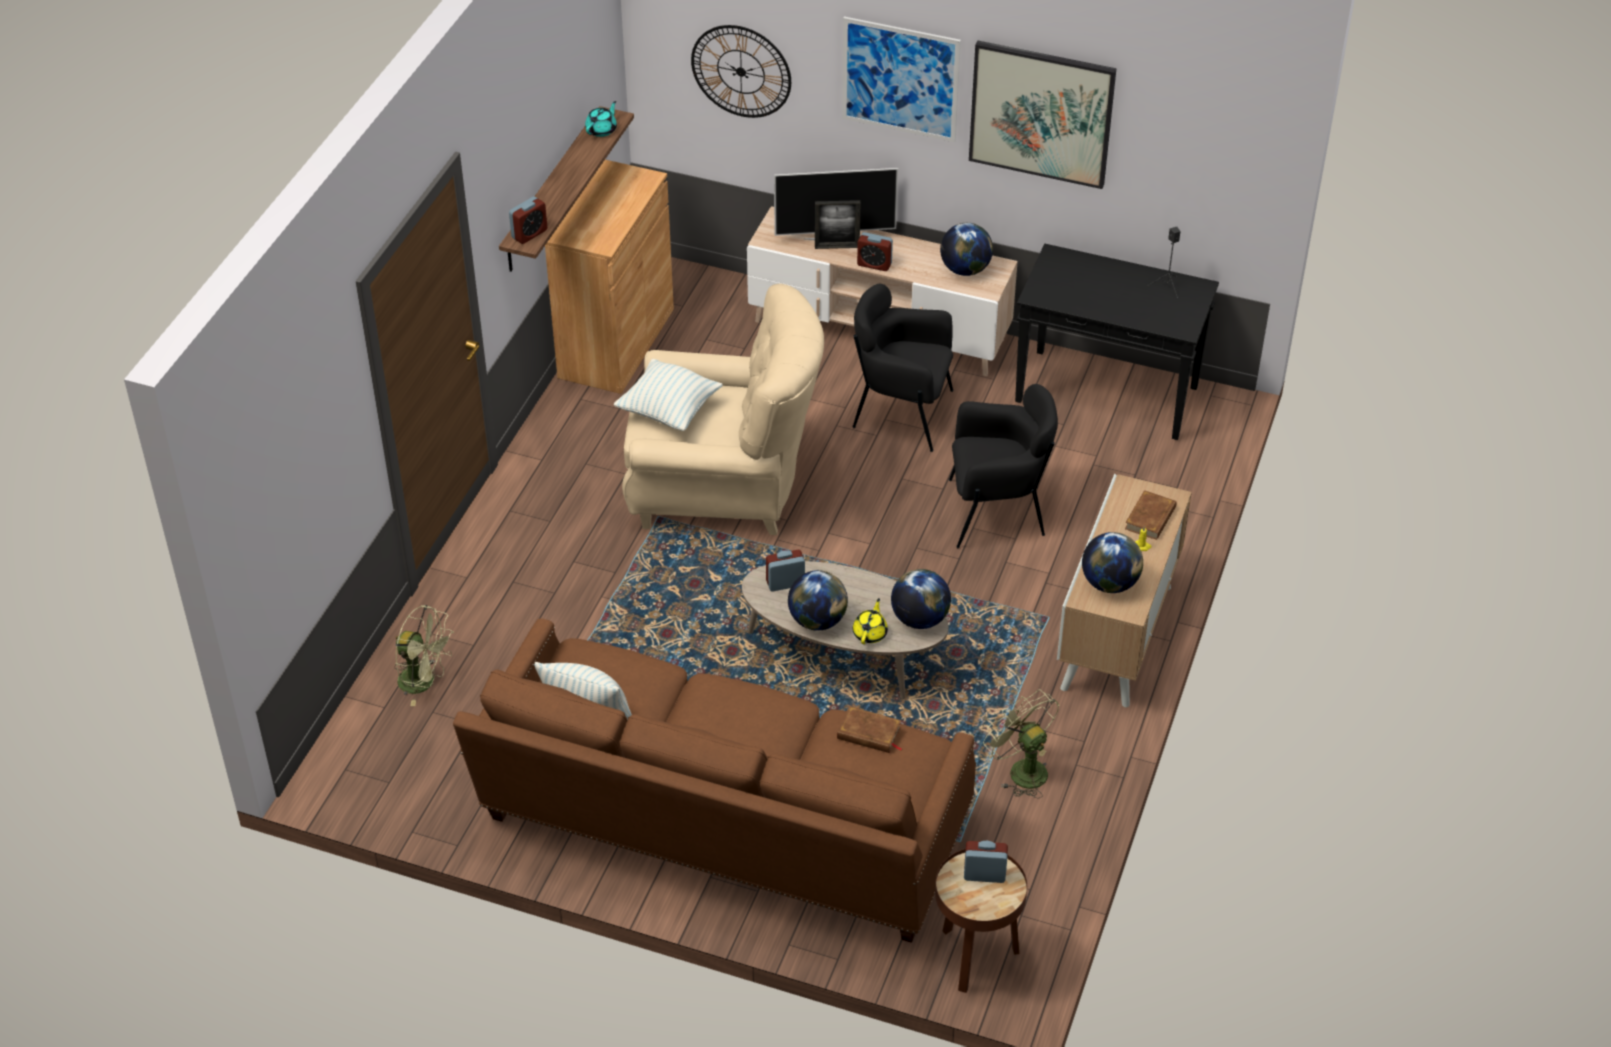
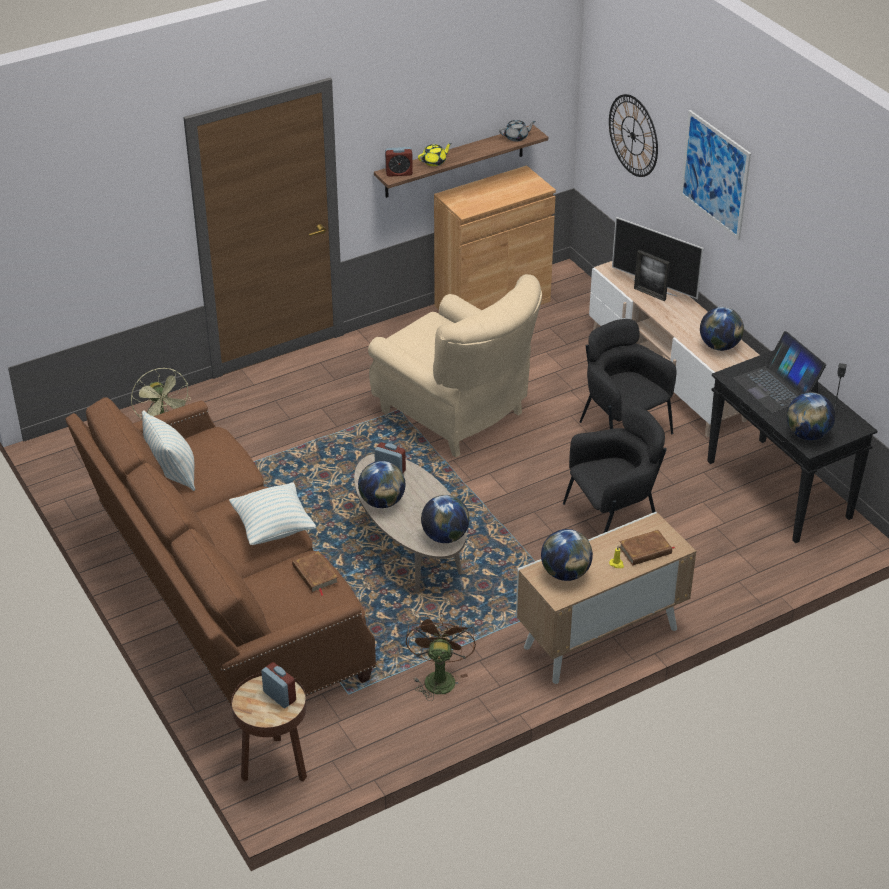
camera: 40 degrees right, 5 degrees down
(602, 130) = (516, 137): turquoise teapot -> grey teapot
(669, 411) = (428, 335): pillow -> pillow (273, 528)
(870, 633) = (405, 527): yellow teapot -> yellow teapot (434, 162)
(874, 264) = (661, 315): alarm clock -> none
(996, 512) = (612, 519): black armchair -> black armchair turned 60 degrees counterclockwise
(1021, 769) = (439, 677): green fan -> brown fan
(1041, 113) = (790, 235): picture -> none
(1088, 284) = (776, 386): none -> laptop
(1168, 319) = (807, 434): none -> globe

